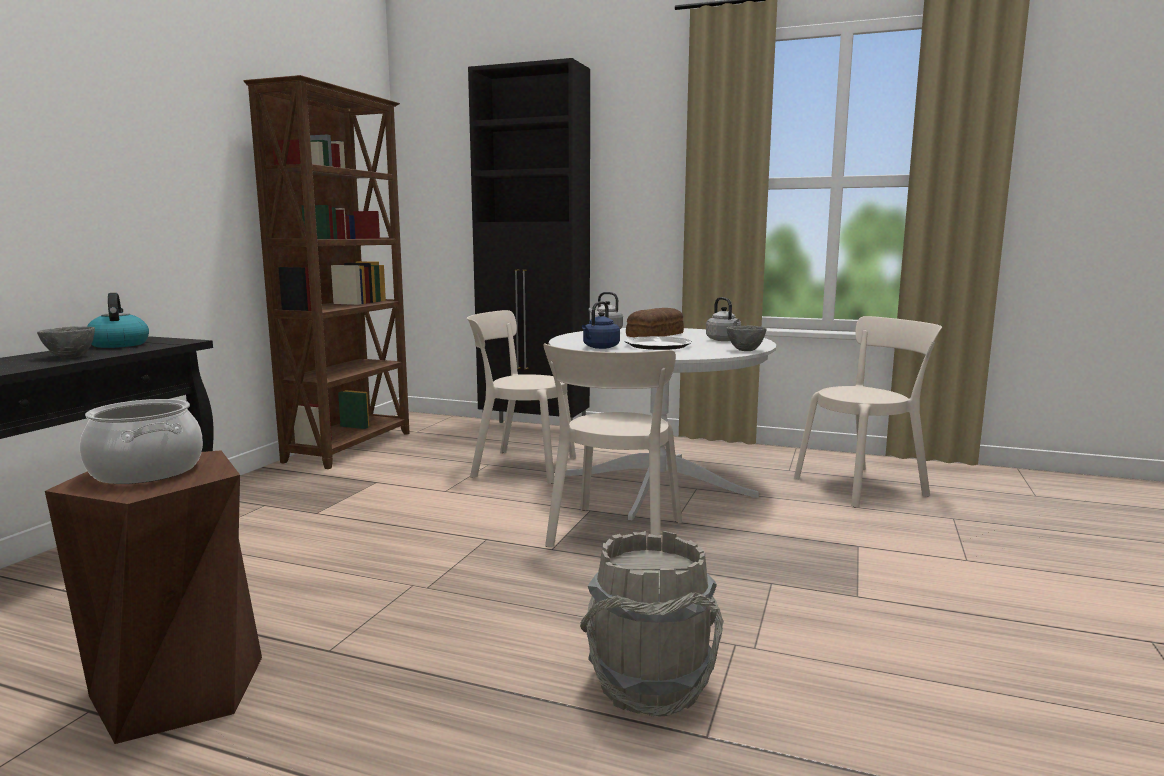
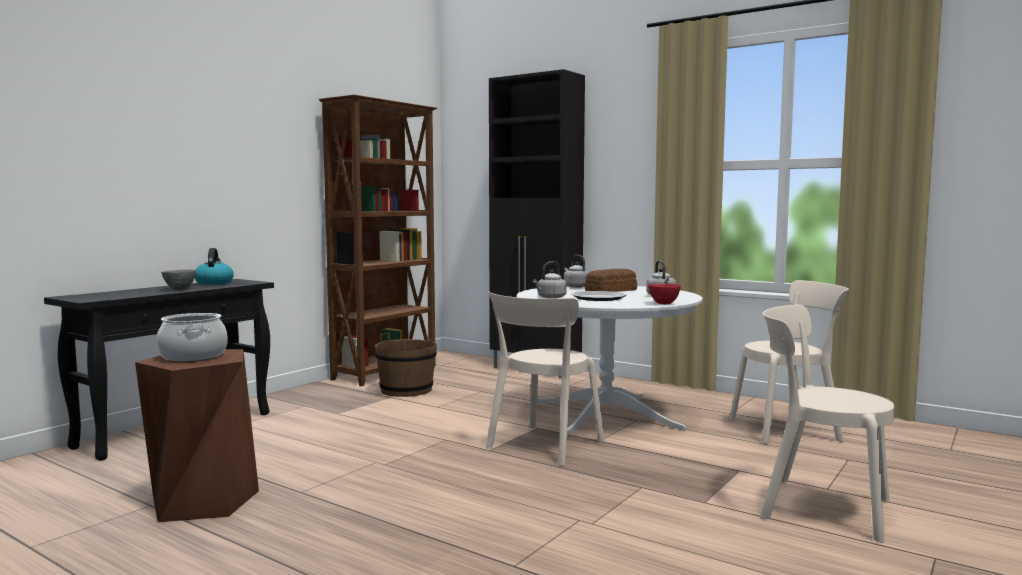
camera: 15 degrees right, 5 degrees down
(392, 471) = (406, 390): none -> brown bucket
(519, 466) = (504, 394): beige chair -> beige chair (817, 507)
(600, 347) = (550, 297): blue kettle -> grey kettle
(651, 686) = (498, 535): grey bucket -> none
(745, 350) = (663, 304): grey bowl -> red bowl

